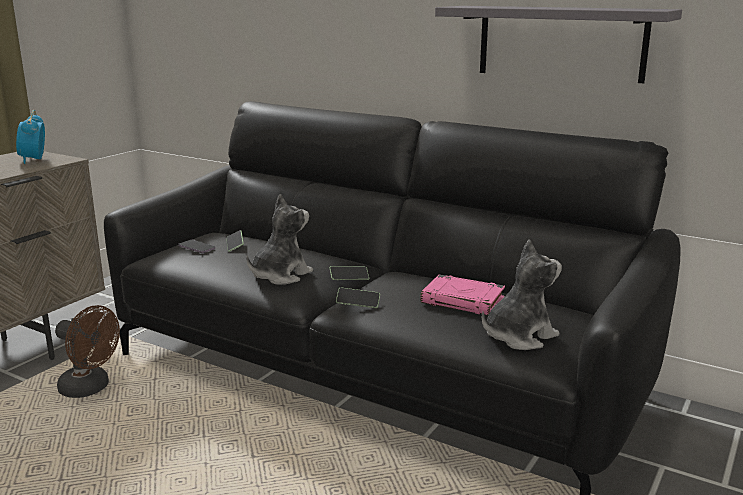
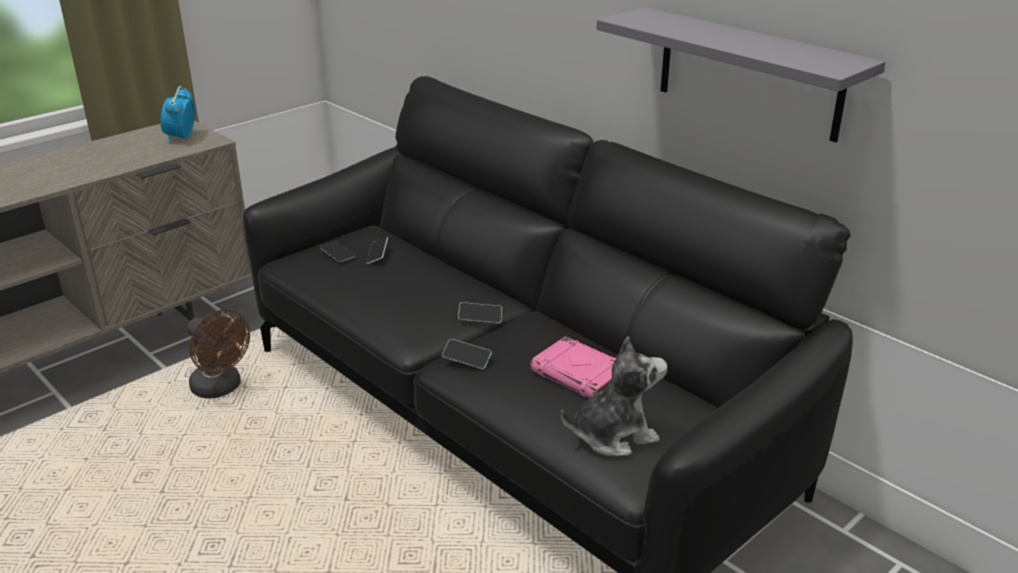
camera: 15 degrees right, 10 degrees up
(280, 275) = (406, 306): plush toy -> none

